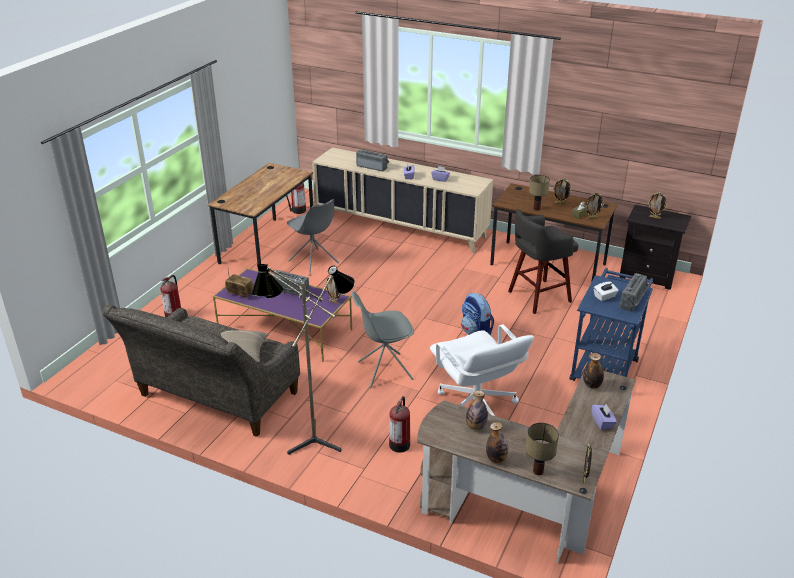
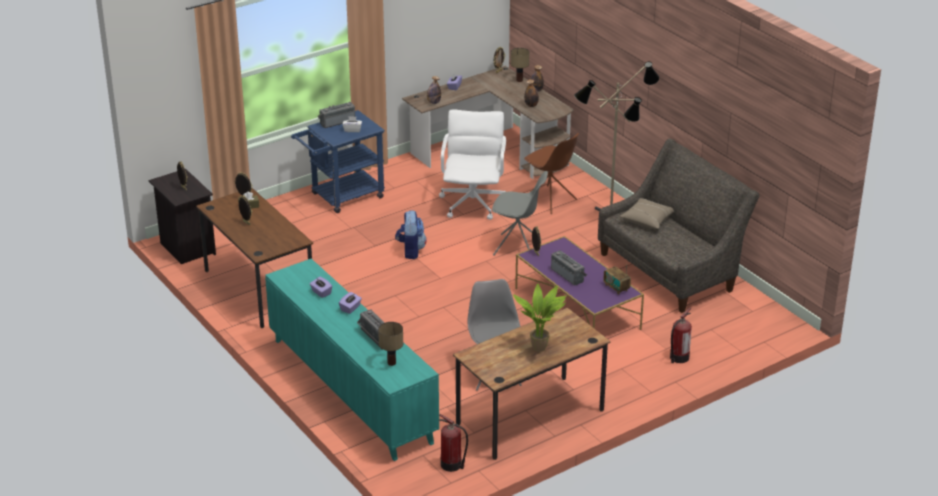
camera: 150 degrees left, 0 degrees up
(256, 188) = (540, 347): none -> potted plant
(400, 226) = (351, 391): beige cabinet -> turquoise cabinet
(400, 444) = (550, 200): fire extinguisher -> brown chair
(536, 209) = (278, 224): table lamp -> table lamp (392, 363)
(537, 297) = (316, 262): grey stool -> none

